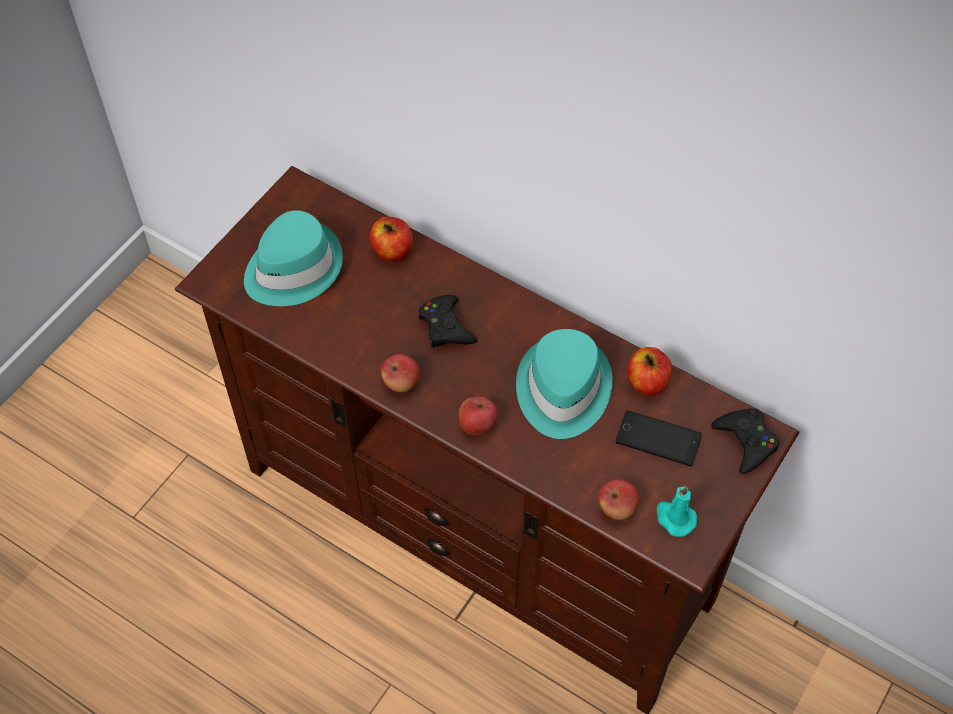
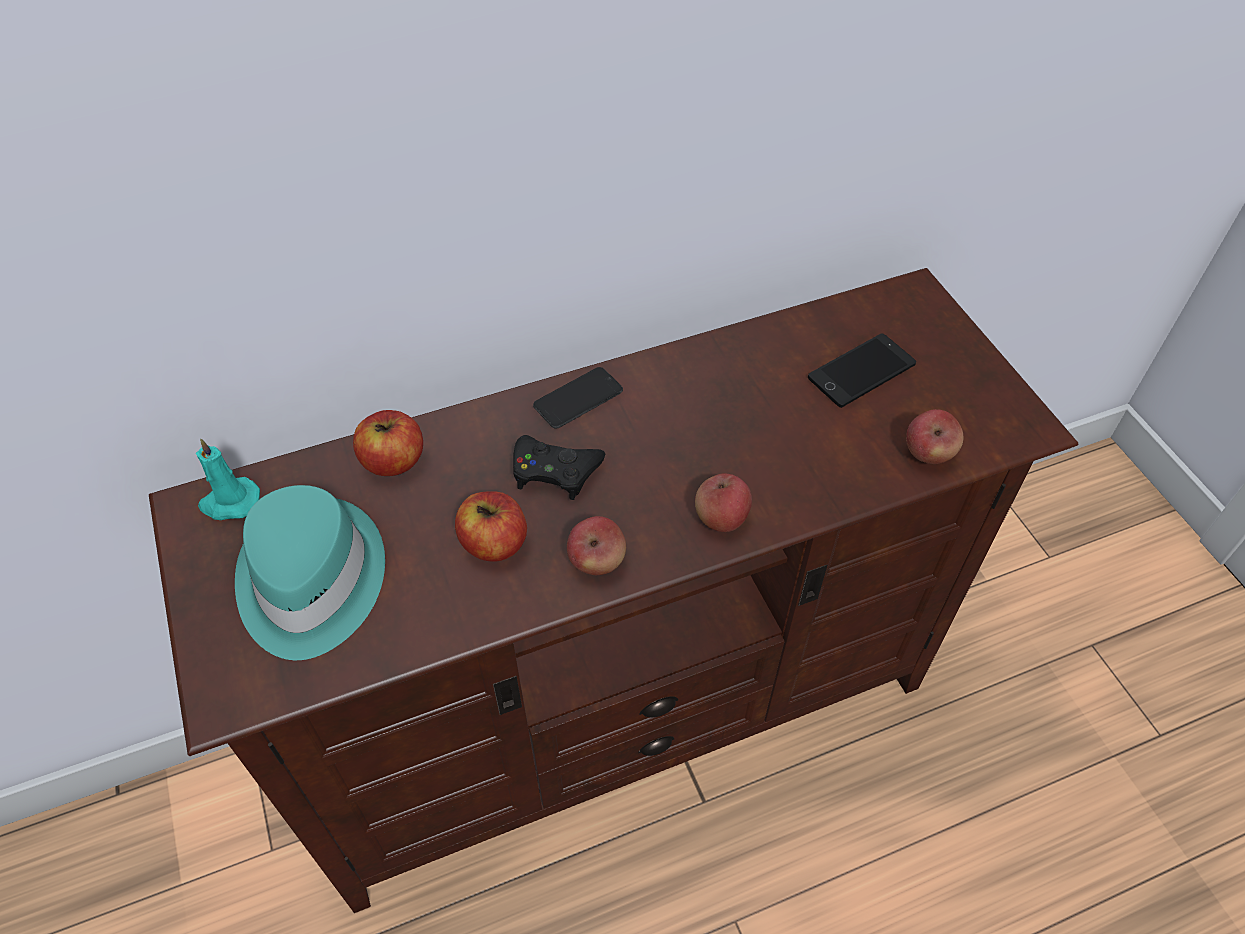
camera: 55 degrees left, 5 degrees down
(507, 305) = (578, 399): none -> phone
(562, 389) = (734, 414): turquoise hat -> none
(647, 382) = (782, 340): apple -> apple (494, 543)
(674, 518) = (972, 412): turquoise candle -> turquoise candle (229, 502)
(746, 442) = (914, 309): black game controller -> none

